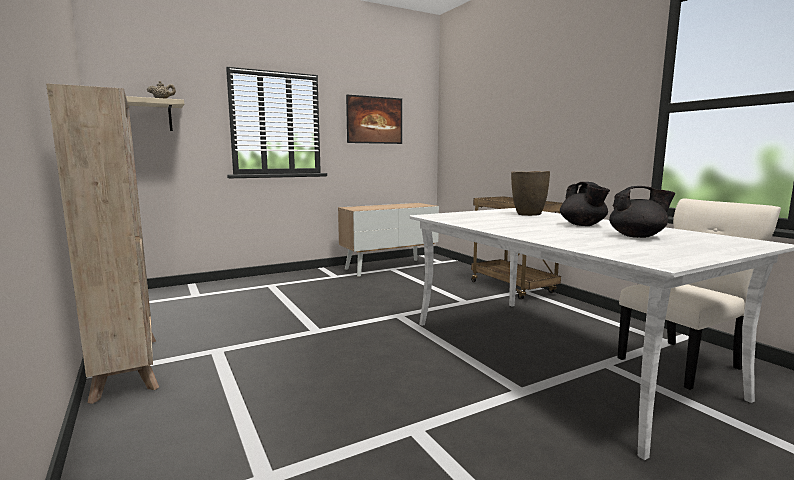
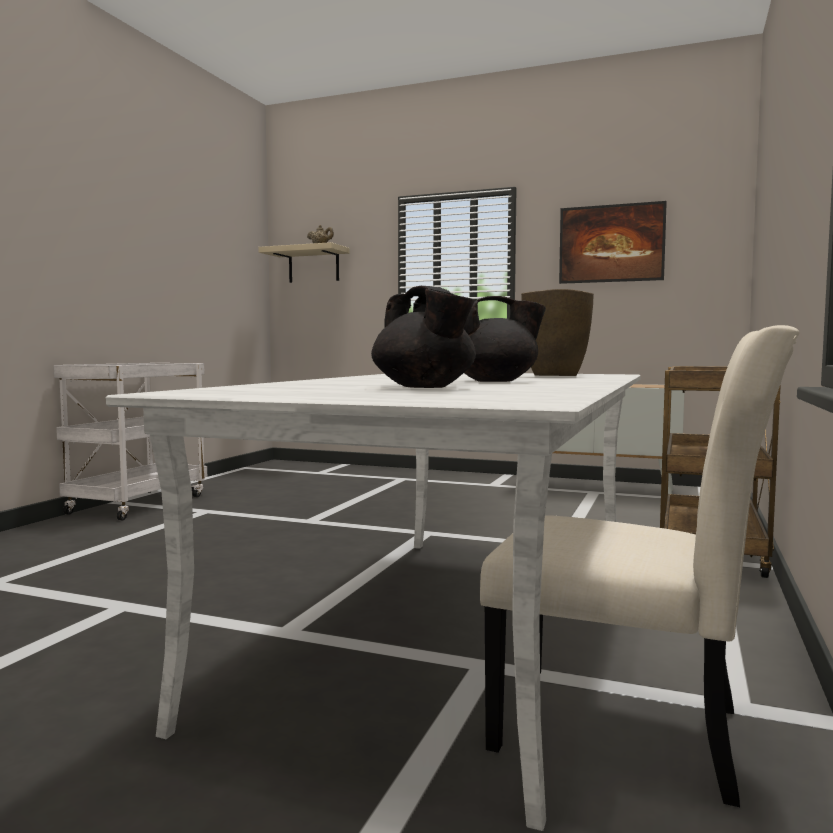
camera: 50 degrees right, 5 degrees down
(127, 367) = (138, 504): beige bookcase -> white cart
(583, 225) = (496, 381): black teapot -> black teapot turned 135 degrees counterclockwise

